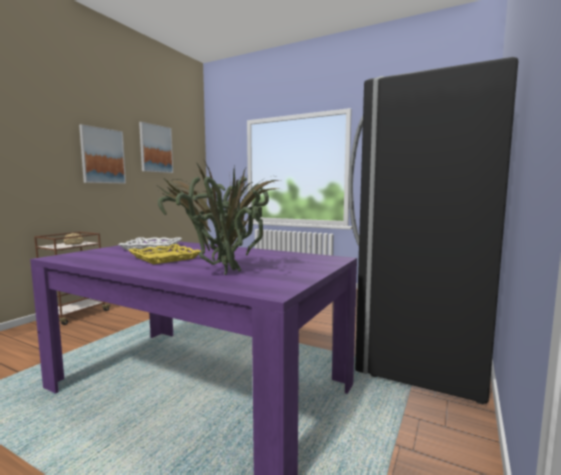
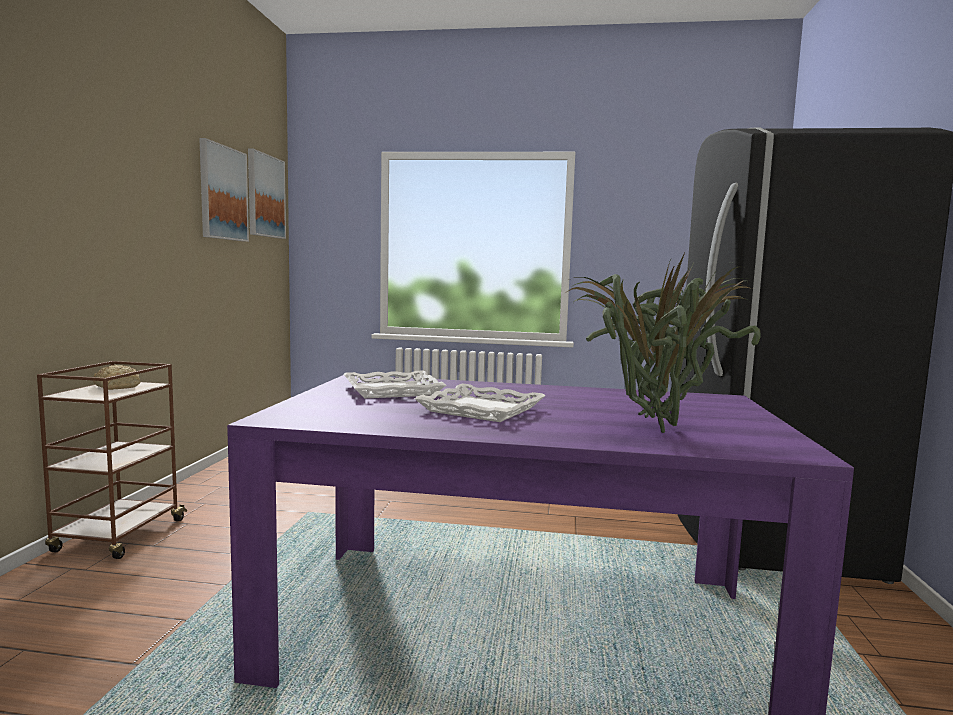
camera: 20 degrees left, 0 degrees up
(102, 156) = (145, 203): picture -> picture (265, 196)
(165, 258) = (482, 410): yellow tray -> white tray

